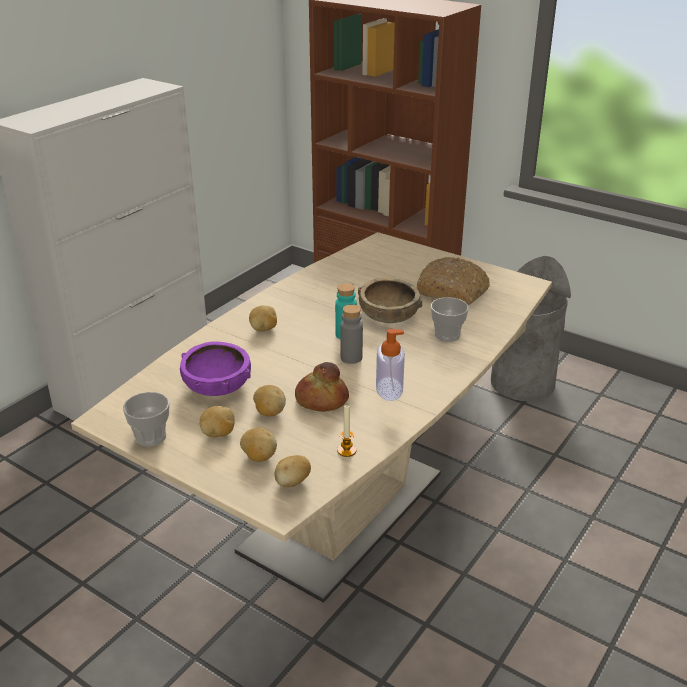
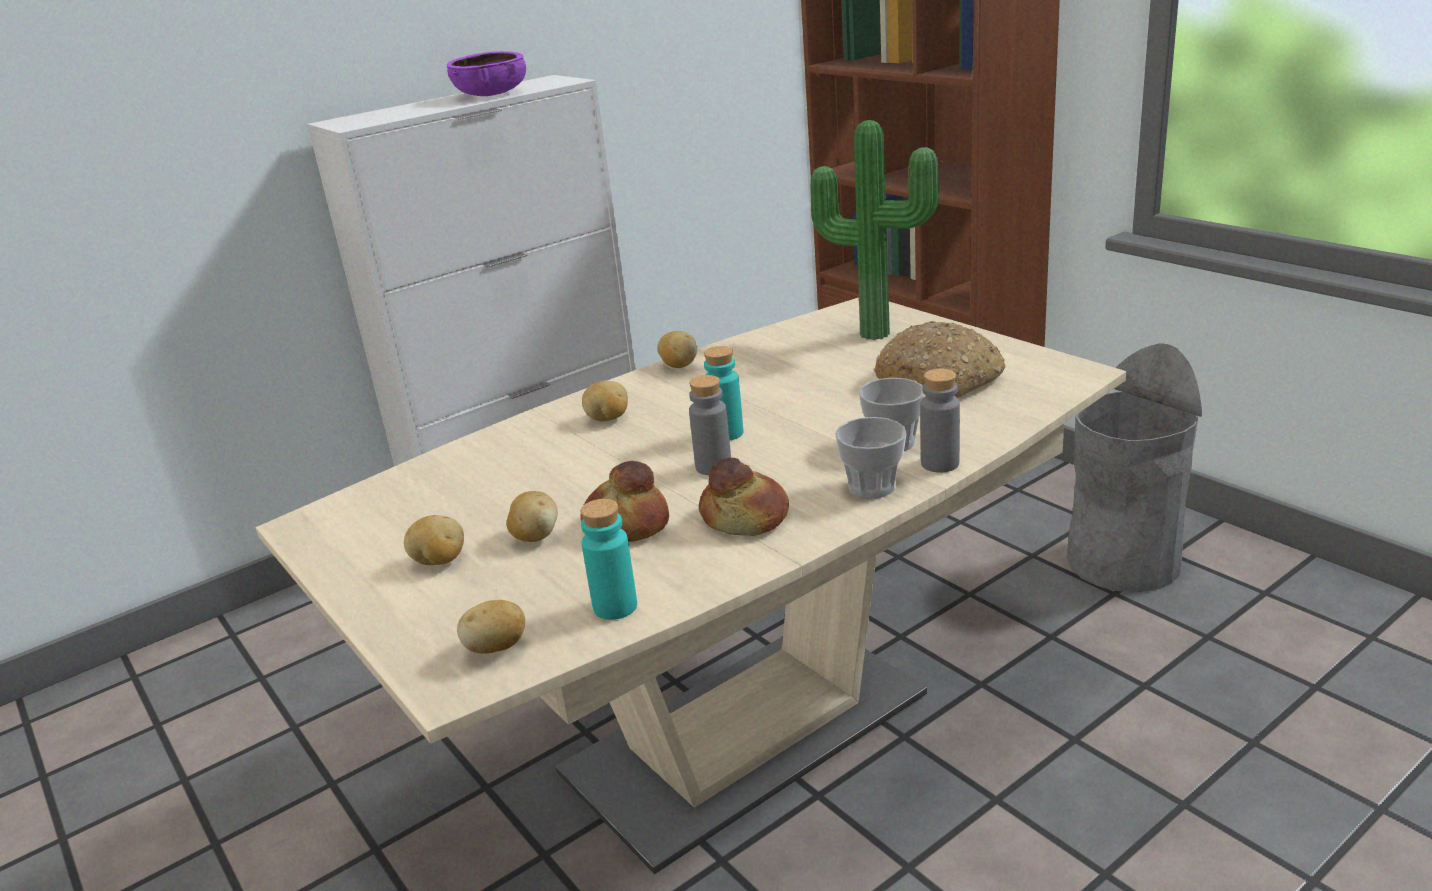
camera: 20 degrees right, 5 degrees down
(151, 437) = (343, 556): cup -> cup (872, 487)
(217, 386) = (485, 493): purple bowl -> purple bowl (491, 94)
(258, 457) = (473, 602): potato -> potato (678, 366)
(346, 450) = (615, 607): candle -> turquoise bottle
(388, 316) = (811, 410): brown bowl -> none
(389, 389) = (745, 517): soap dispenser -> bread
(398, 259) = (876, 332): none -> potted plant
(480, 347) = (940, 463): none -> grey bottle

